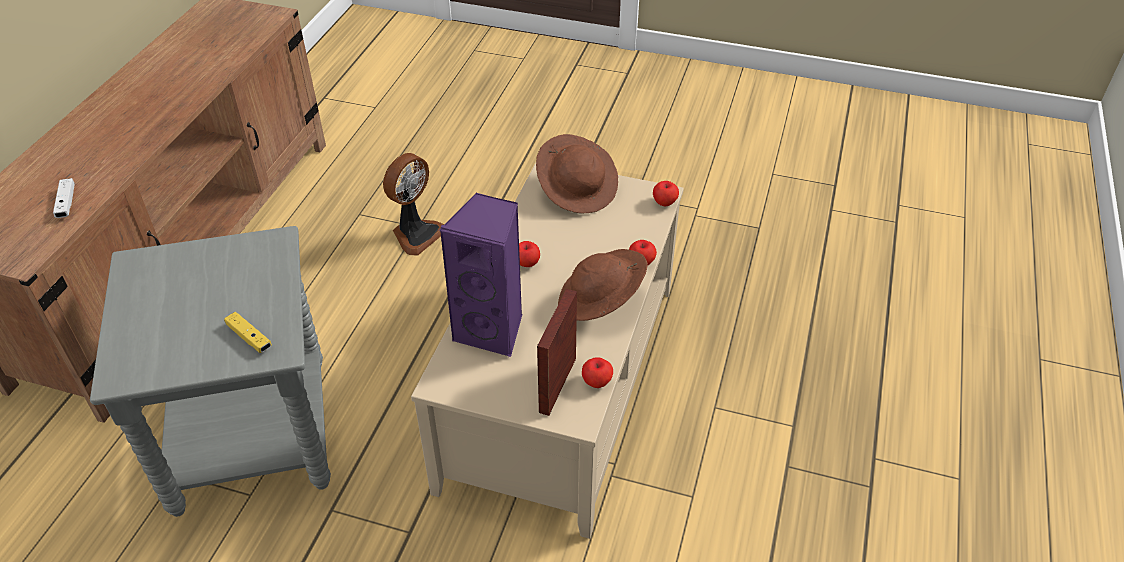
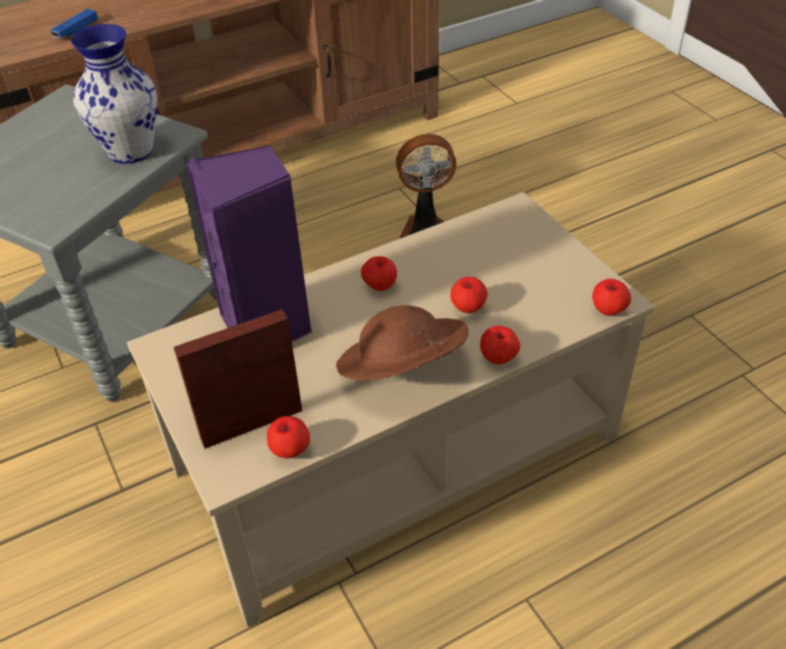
camera: 45 degrees right, 0 degrees up
(66, 203) = (76, 30): white game controller -> blue game controller
(249, 338) = (49, 201): yellow game controller -> none
(258, 271) = (130, 152): none -> vase
(577, 190) = (526, 243): brown hat -> none
(592, 245) = (468, 308): none -> apple

